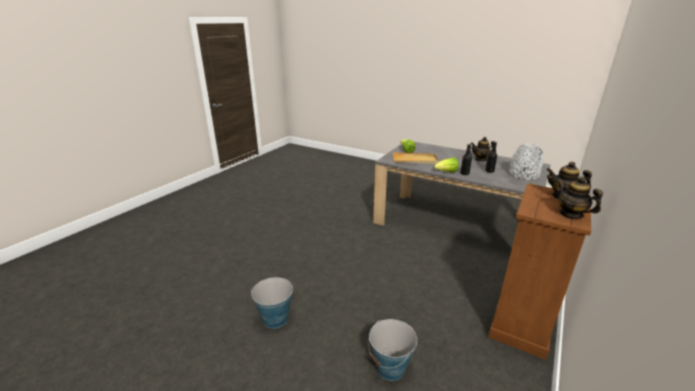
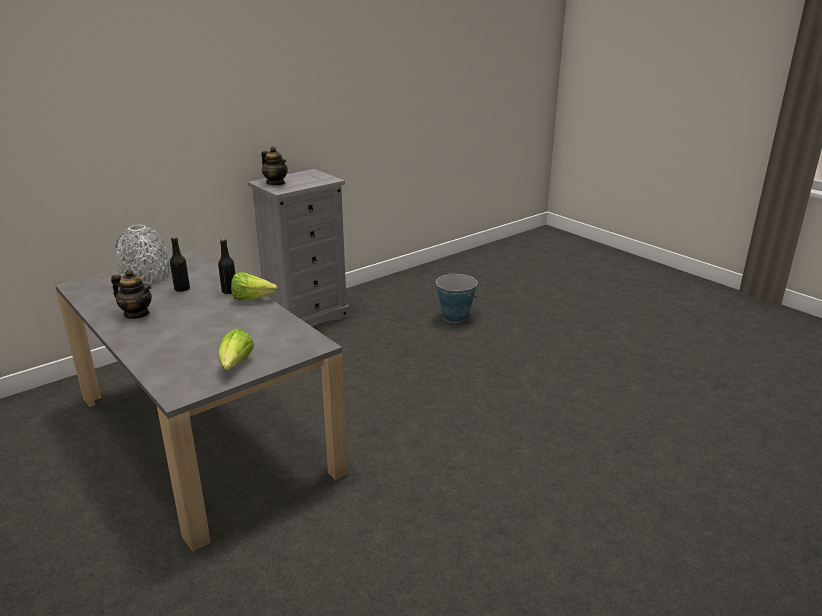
camera: 160 degrees left, 0 degrees up
(275, 319) = (560, 365): bucket -> none
(415, 160) = (260, 334): beige tray -> none
(521, 324) = (306, 317): brown dresser -> grey dresser
(571, 214) = (303, 175): teapot -> none

